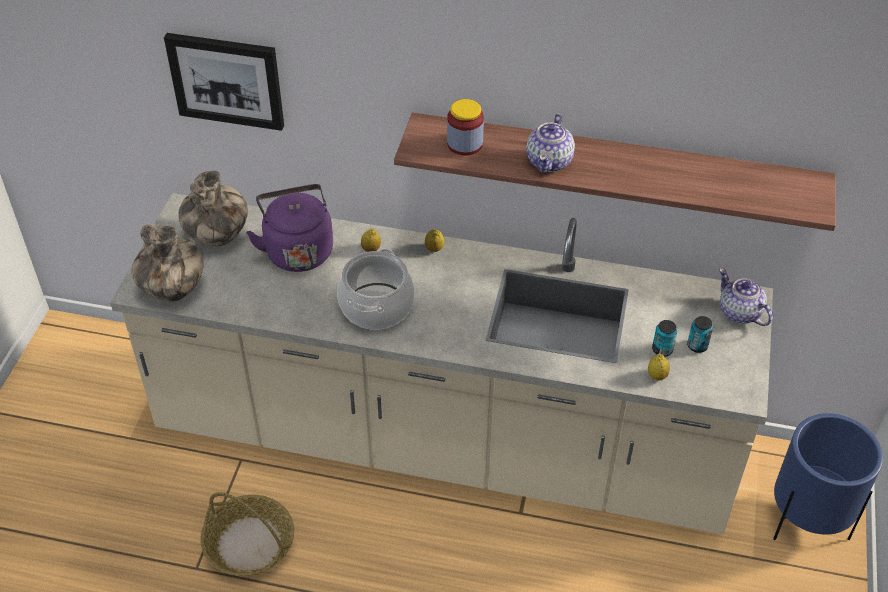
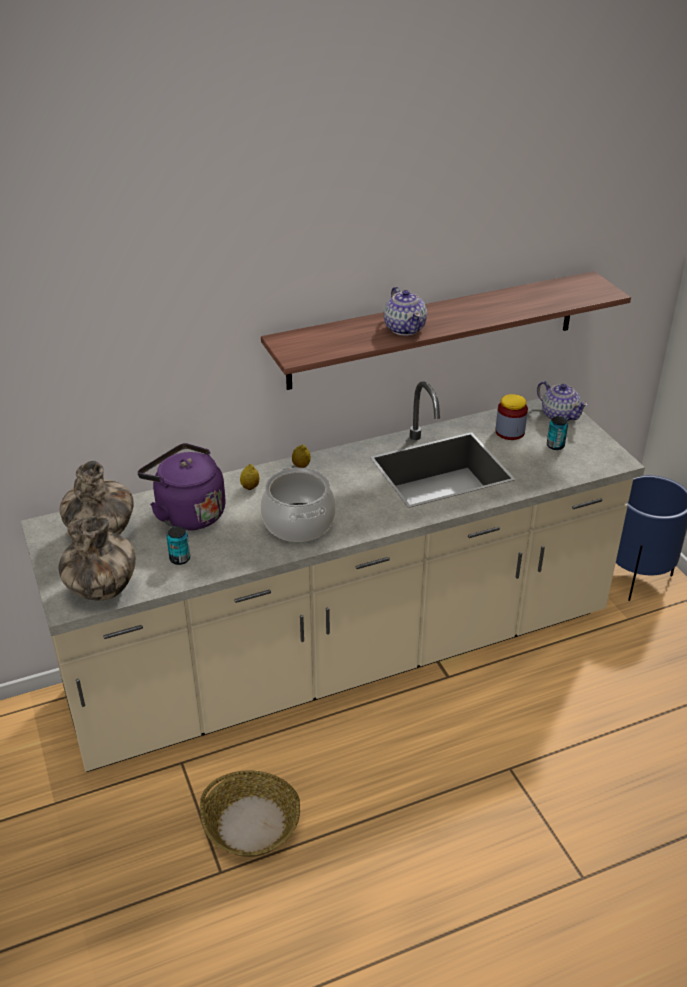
camera: 35 degrees left, 10 degrees down
(226, 80) = (74, 366): picture -> none
(465, 144) = (328, 340): jar -> jar (510, 432)
(657, 376) = (550, 475): lemon -> none
(662, 349) = (536, 458): can -> can (180, 559)
(739, 313) = (559, 415): teapot -> teapot turned 150 degrees counterclockwise

